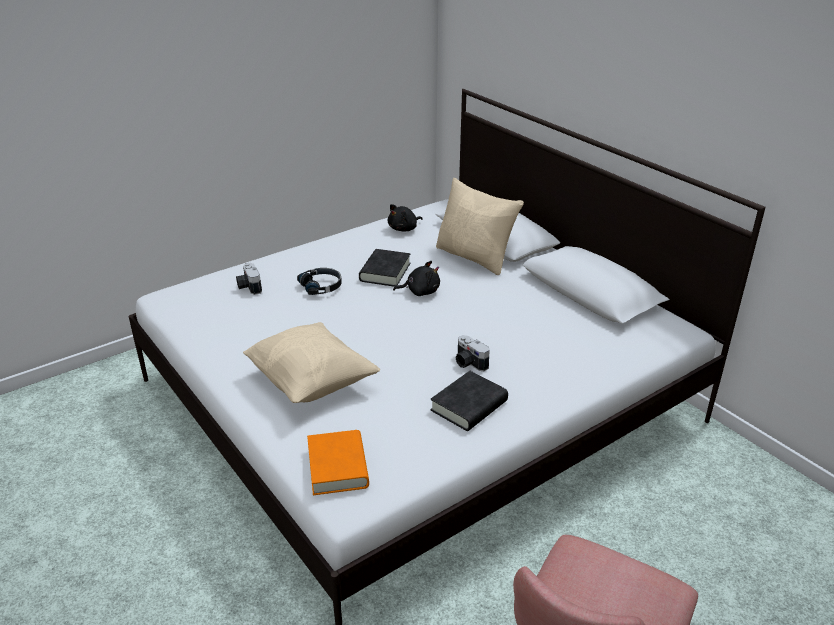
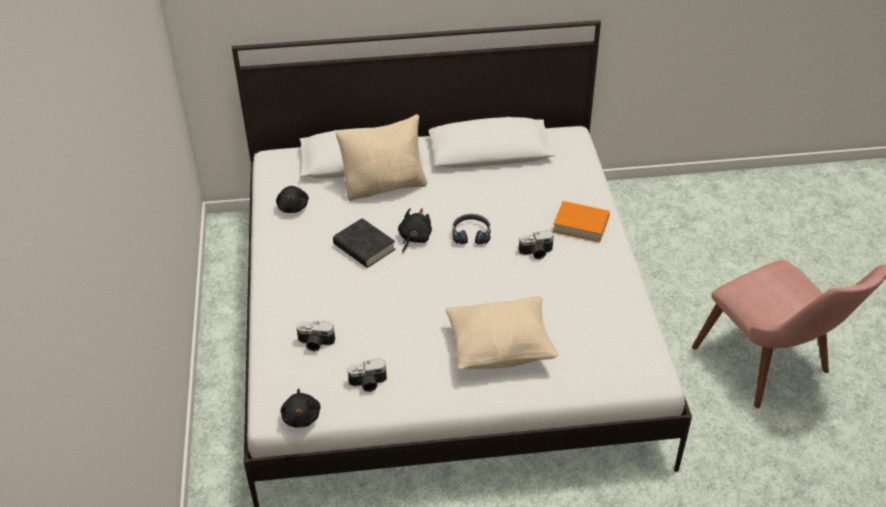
camera: 60 degrees left, 10 degrees up
(165, 309) = (301, 416): none -> black plush toy
(218, 326) = (368, 383): none -> camera
(321, 286) = (356, 294): black headphones -> black headphones (471, 234)
(338, 467) = (614, 367): orange book -> orange book (581, 225)
(469, 406) = (588, 274): black book -> none

